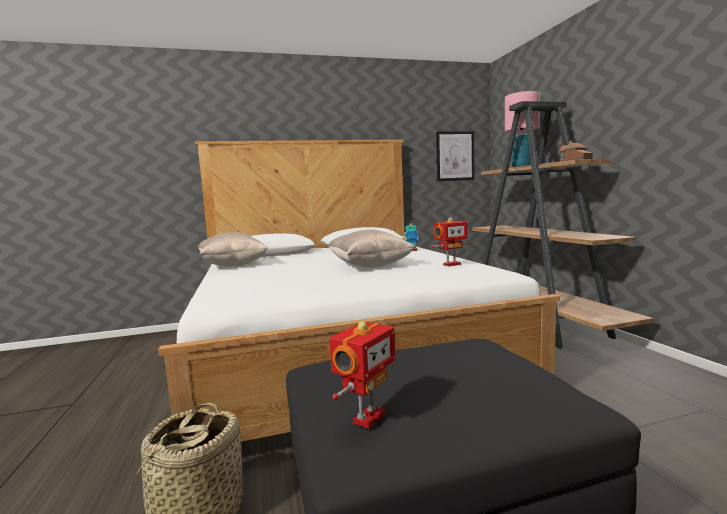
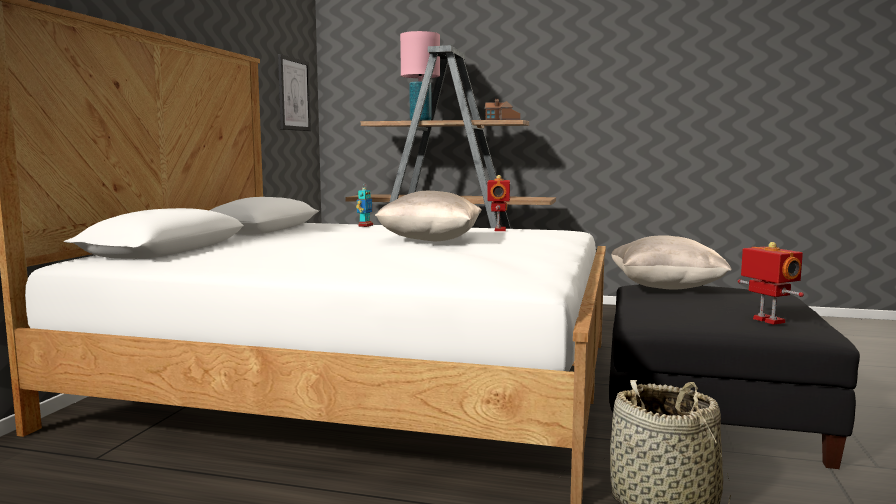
camera: 60 degrees left, 0 degrees up
(233, 265) = (227, 264): beige pillow -> beige pillow (665, 288)

